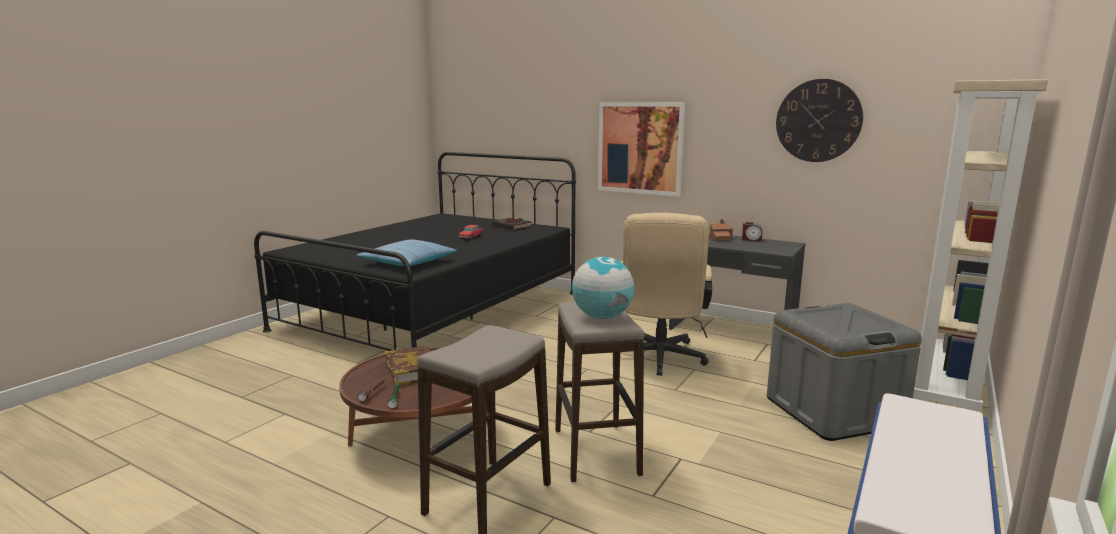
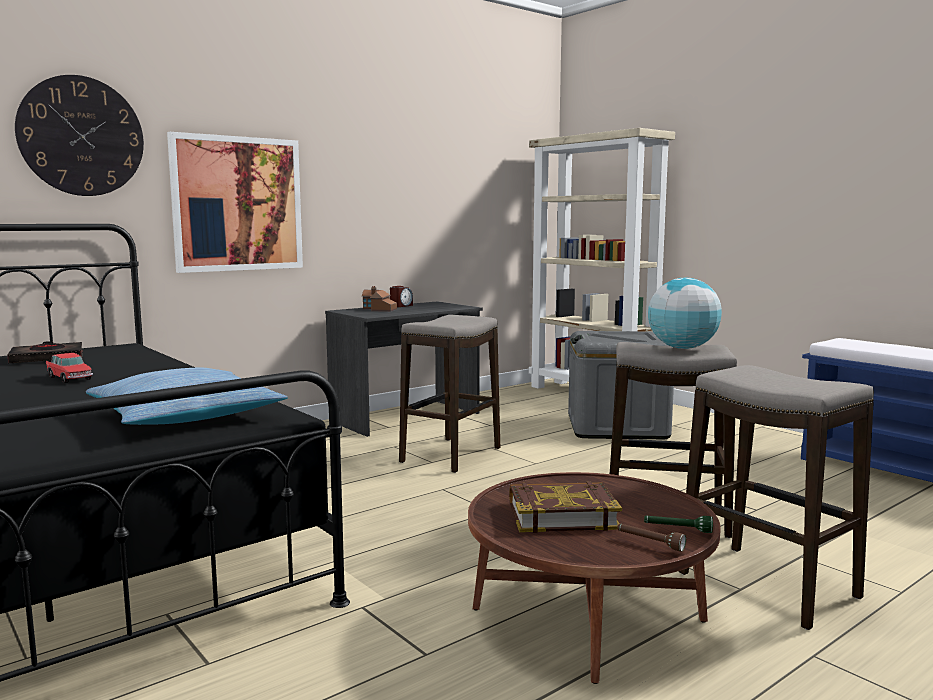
camera: 70 degrees left, 5 degrees down
(659, 360) = (451, 455): beige office chair -> stool
(818, 120) = (432, 170): wall clock -> wall clock (81, 136)

